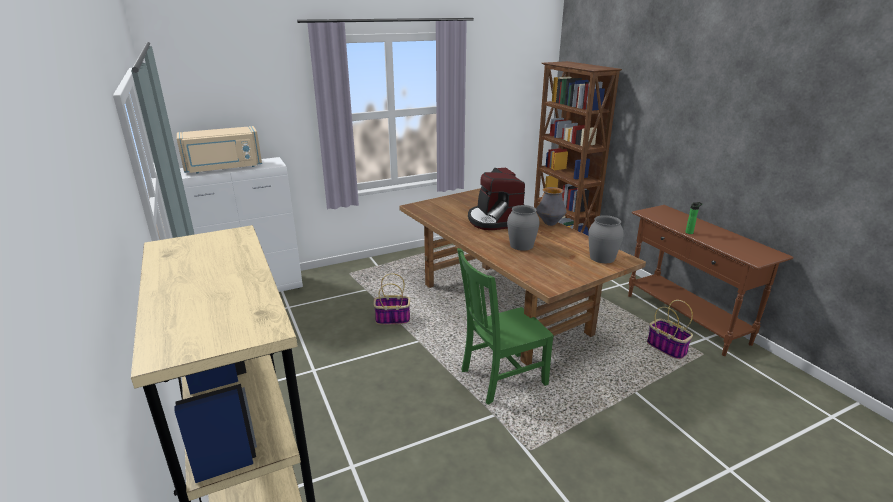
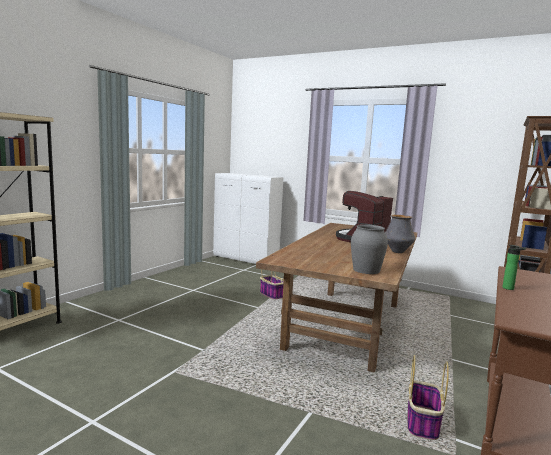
camera: 55 degrees right, 15 degrees down
(224, 168) = (246, 174): beige microwave -> none
(500, 378) = (250, 343): green chair -> none
(521, 245) = (333, 249): grey vase -> none

